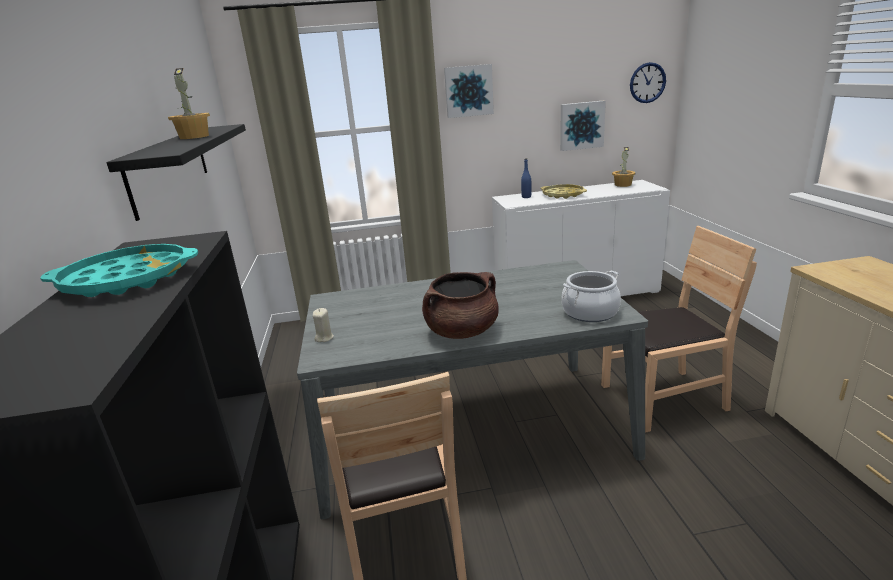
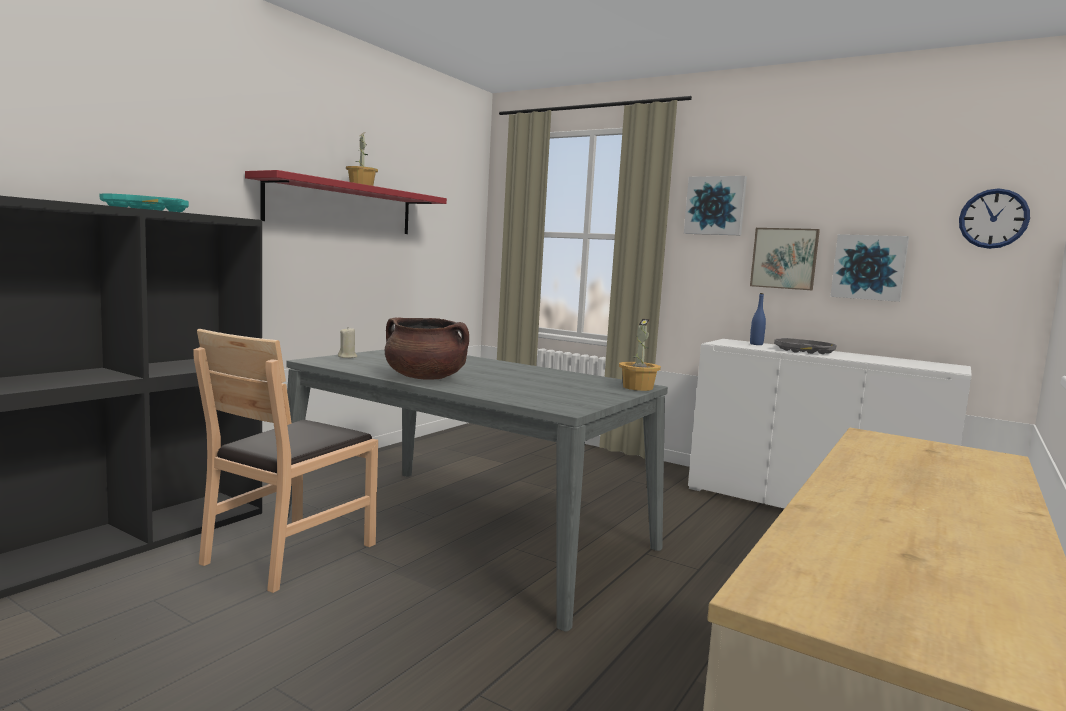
camera: 40 degrees right, 15 degrees down
(170, 166) = (342, 207): black shelf -> red shelf
(526, 127) = (784, 258): none -> picture
(563, 195) = (804, 351): yellow tray -> grey tray
(590, 312) = (549, 401): cooking pot -> none
(622, 184) = (919, 362): potted plant -> potted plant (638, 387)
(663, 398) = (703, 613): brown chair -> none

